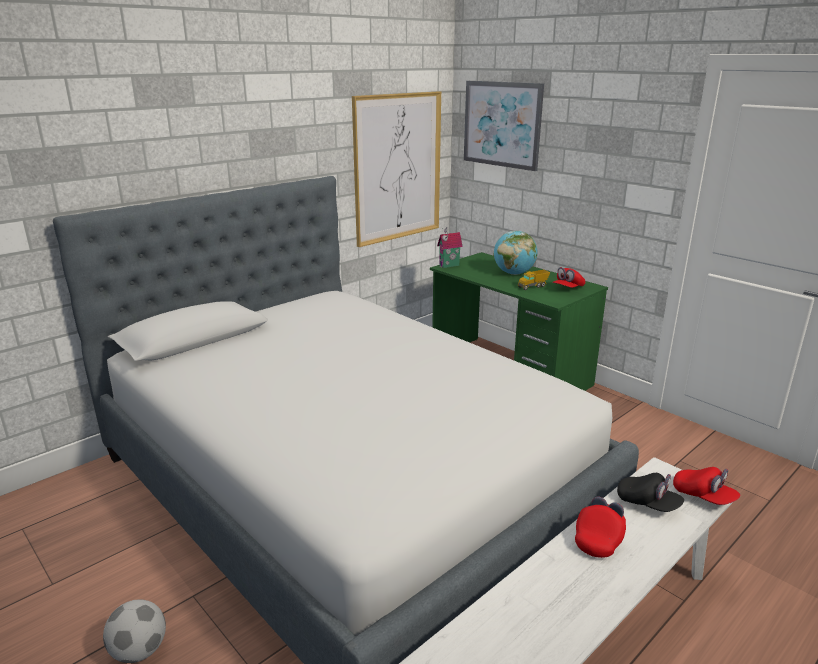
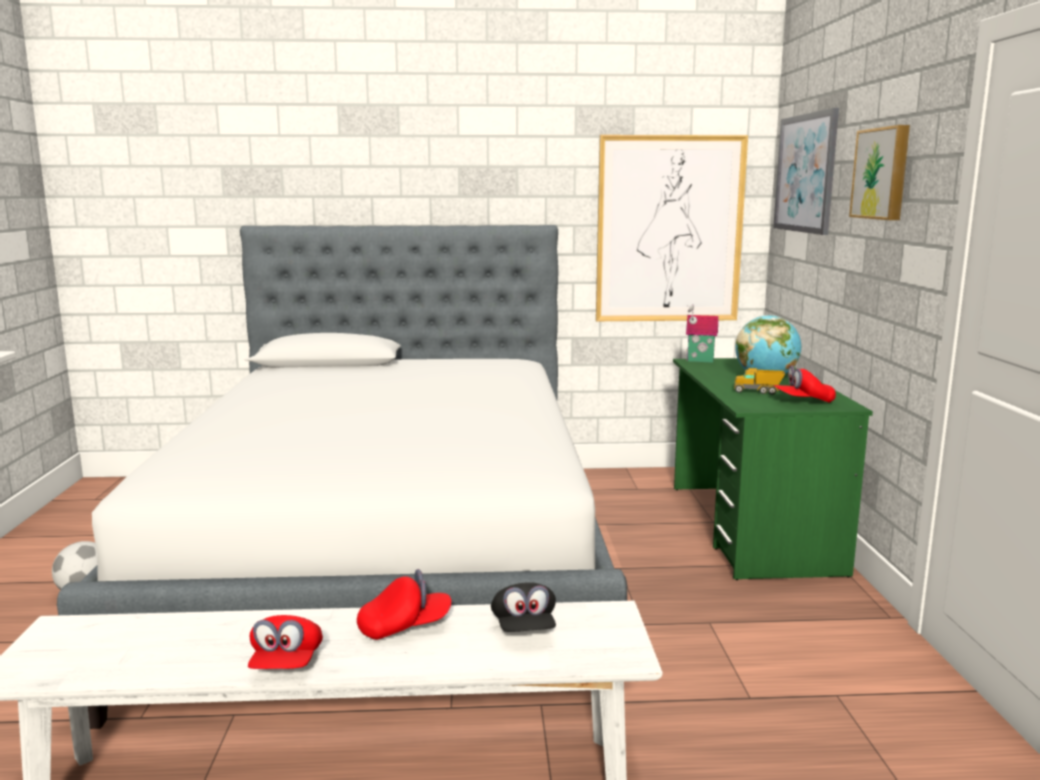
camera: 40 degrees right, 10 degrees down
(603, 136) = (882, 173): none -> picture
(703, 496) = (608, 653): red cap -> red cap (287, 664)

